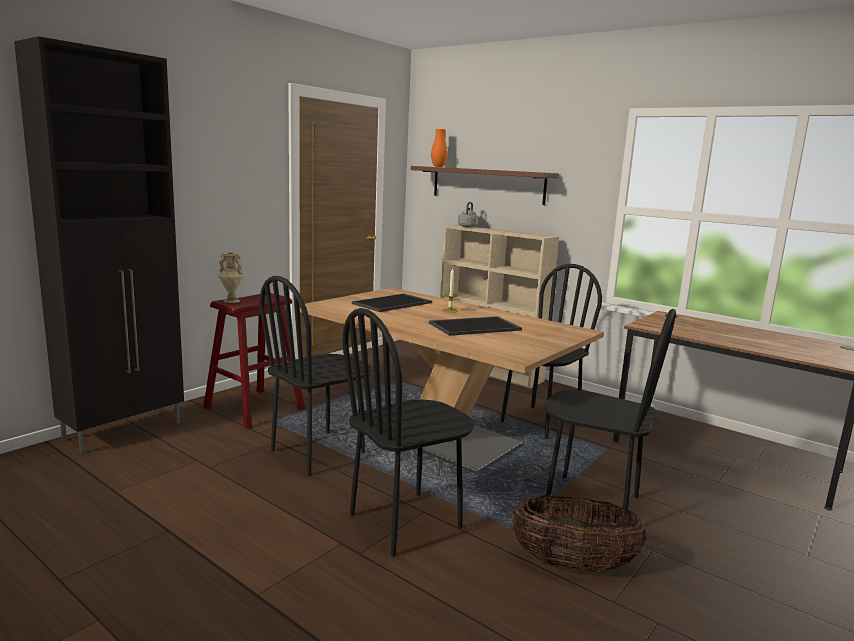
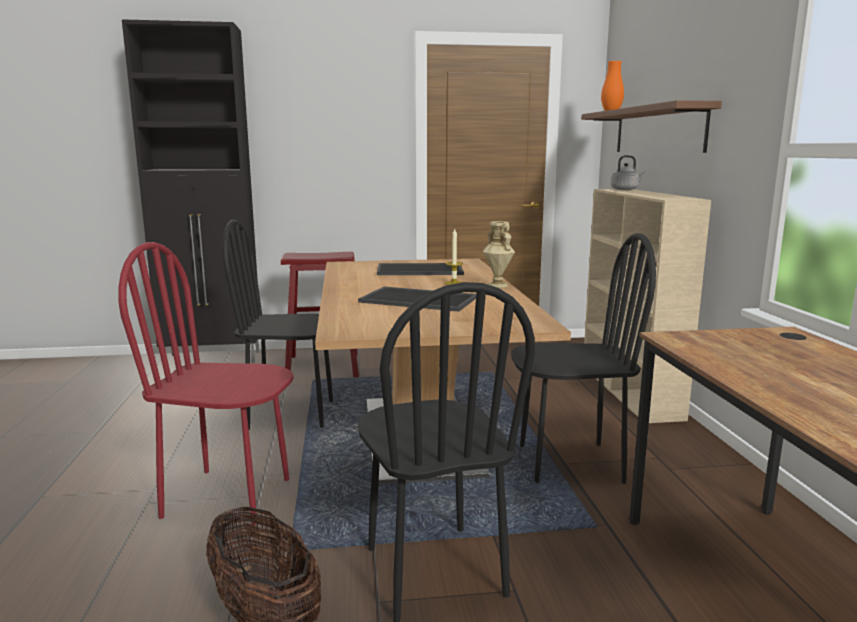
camera: 45 degrees right, 0 degrees up
(231, 301) = (297, 254): beige vase -> beige vase (497, 285)
(405, 521) = (228, 496): black chair -> red chair

